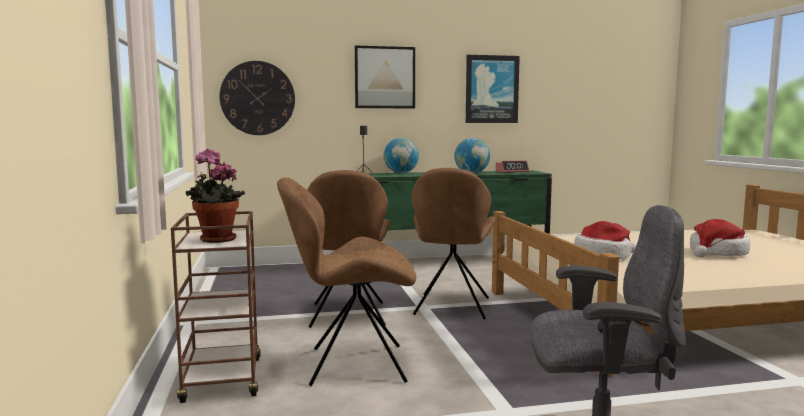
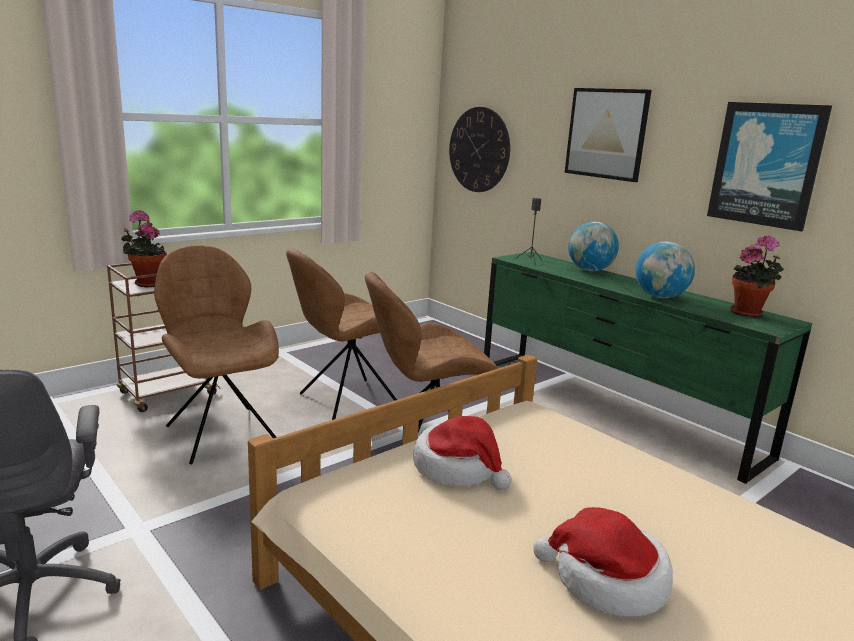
camera: 60 degrees right, 10 degrees up
(512, 171) = (749, 313): alarm clock -> potted plant

